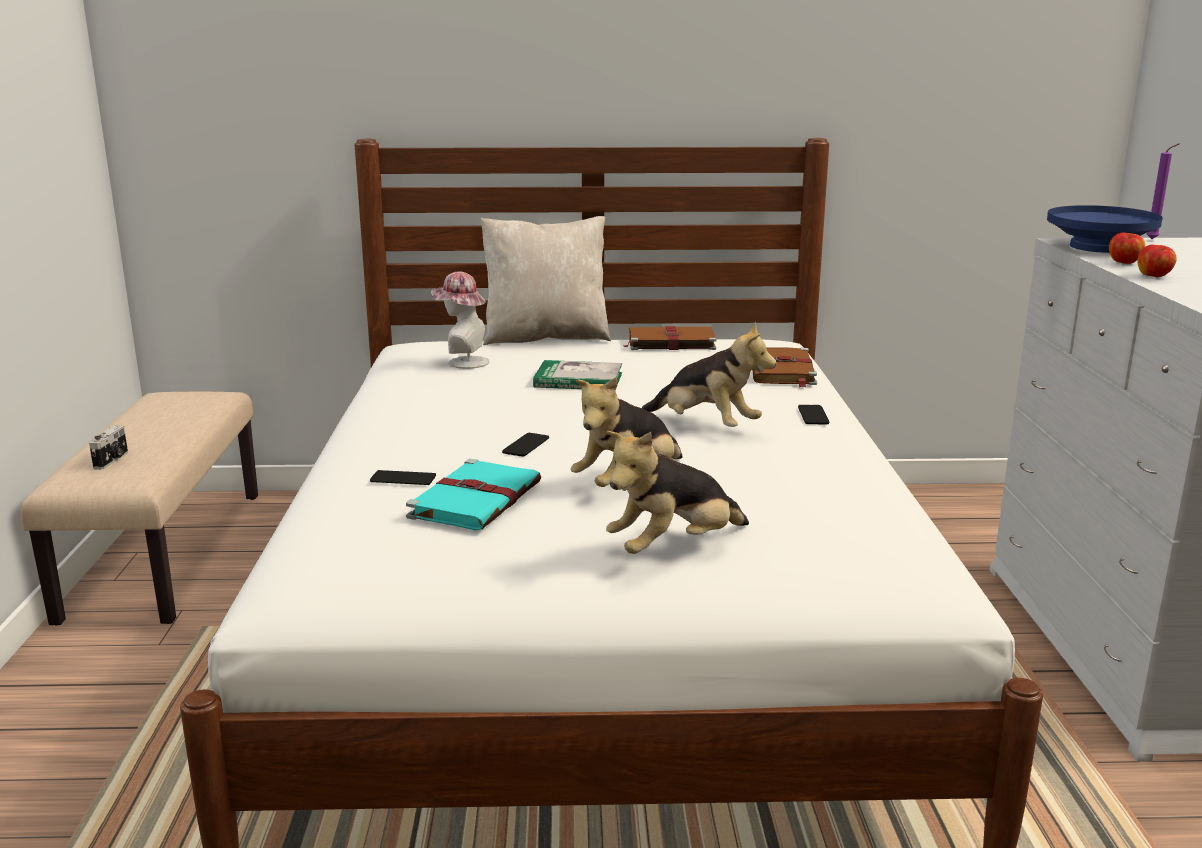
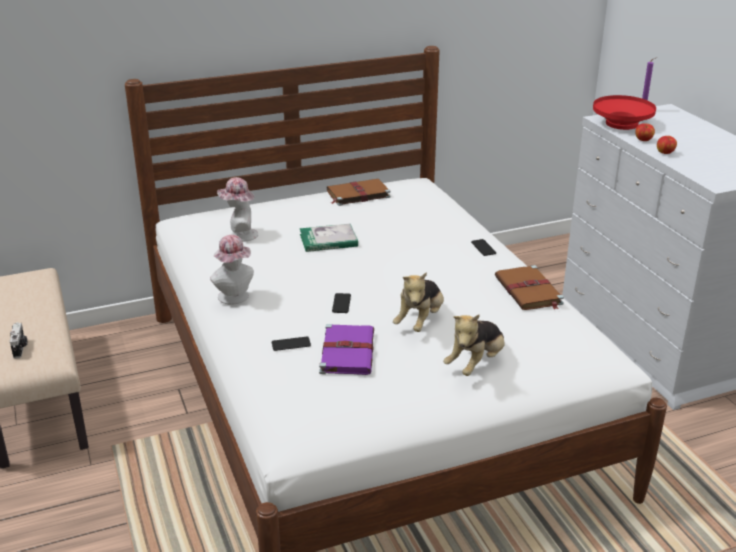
camera: 20 degrees left, 10 degrees up
(383, 421) = (235, 298): none -> hat
(477, 499) = (347, 351): turquoise book -> purple book
(546, 337) = (272, 200): beige pillow -> none
(705, 426) = (431, 268): plush toy -> none
(781, 371) = (442, 211): brown book -> brown book (529, 291)
(1098, 247) = (621, 124): blue bowl -> red bowl

